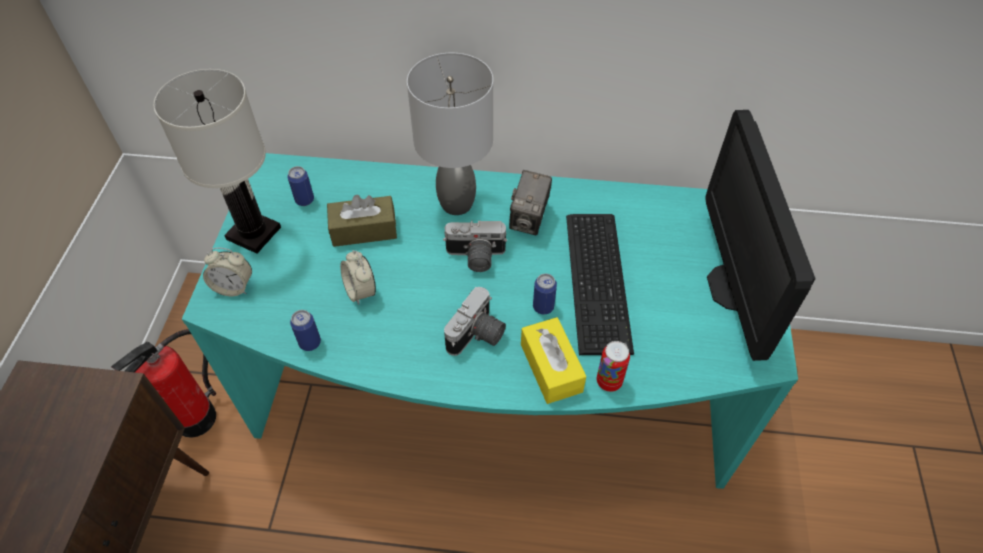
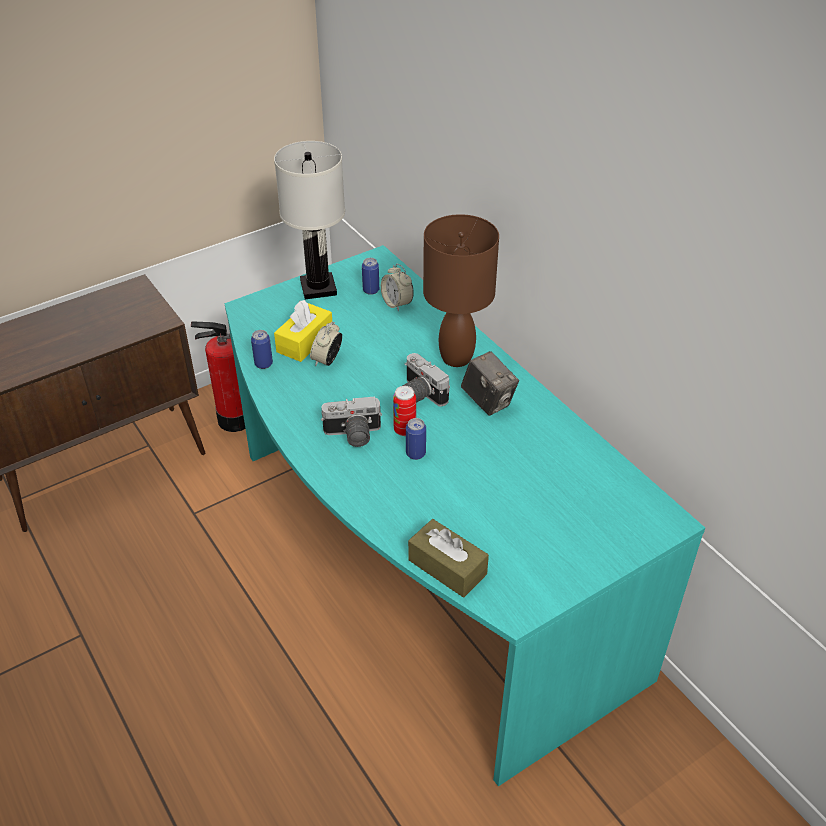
camera: 50 degrees right, 10 degrees down
(234, 287) = (269, 307): alarm clock -> alarm clock (397, 303)
(364, 230) = (378, 330): brown tissue box -> brown tissue box (447, 567)
(458, 204) = (456, 358): grey table lamp -> brown table lamp
(529, 219) = (488, 401): camera -> camera turned 105 degrees counterclockwise
(551, 368) = (367, 487): yellow tissue box -> yellow tissue box (305, 341)
(600, 279) = (478, 470): keyboard -> none
(609, 381) = (388, 524): can -> can (404, 430)
(733, 287) = (564, 552): monitor -> none

